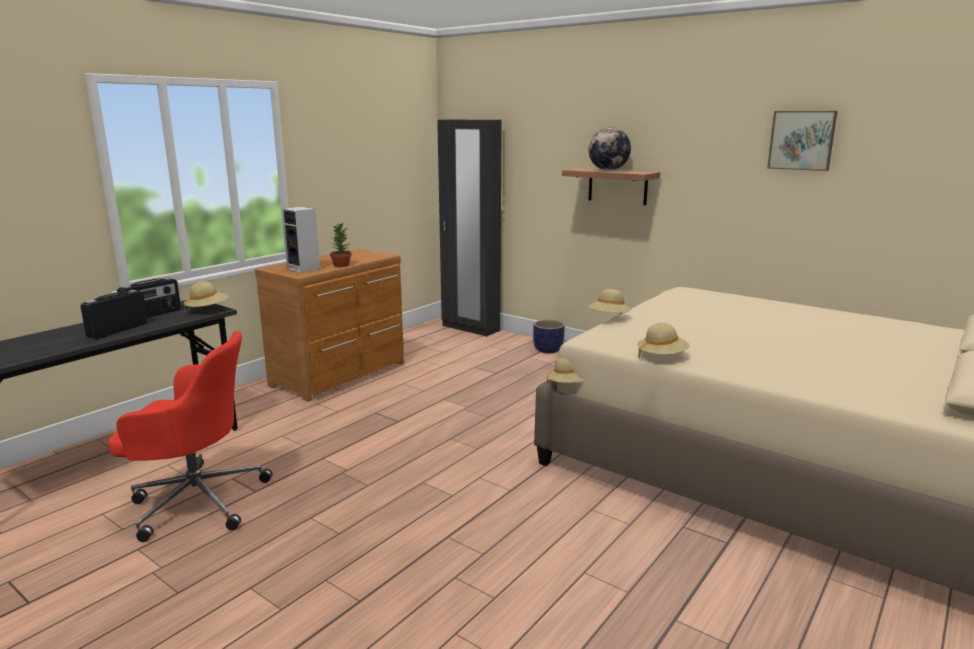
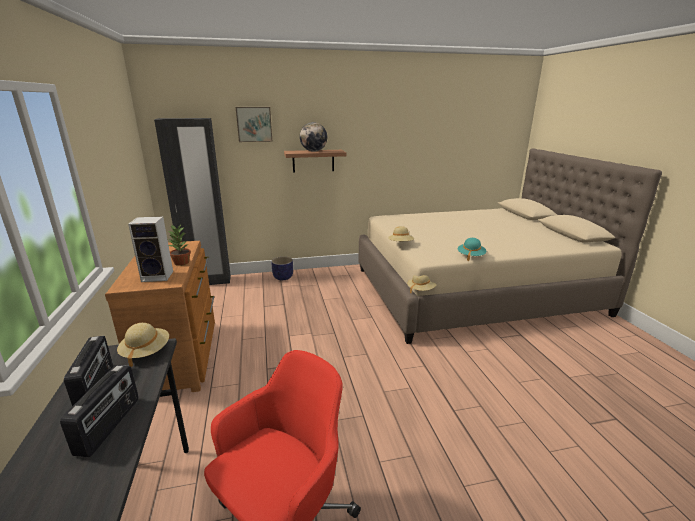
camera: 50 degrees left, 5 degrees up
(117, 330) = (110, 425): radio -> radio turned 150 degrees counterclockwise
(662, 356) = (470, 256): beige hat -> turquoise hat
(802, 140) = (417, 126): picture -> picture (254, 124)

